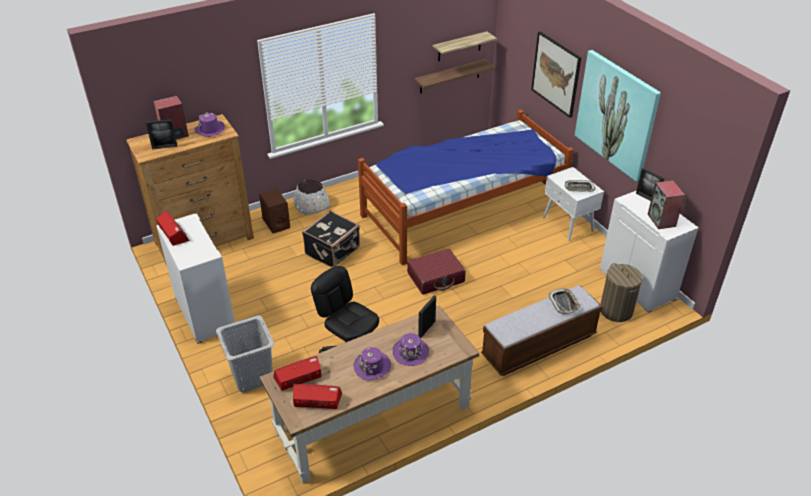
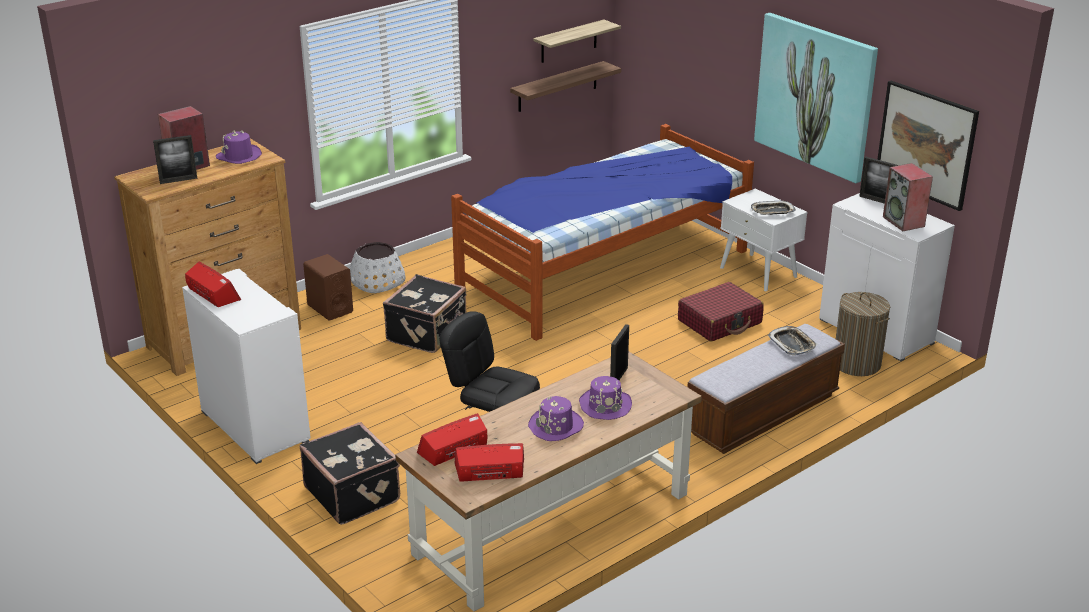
camera: 10 degrees left, 10 degrees down
(251, 376) = (353, 493): grey laundry basket -> black suitcase
(436, 277) = (590, 350): red suitcase -> red suitcase (720, 322)
(556, 74) = (717, 60): picture -> picture (926, 144)

